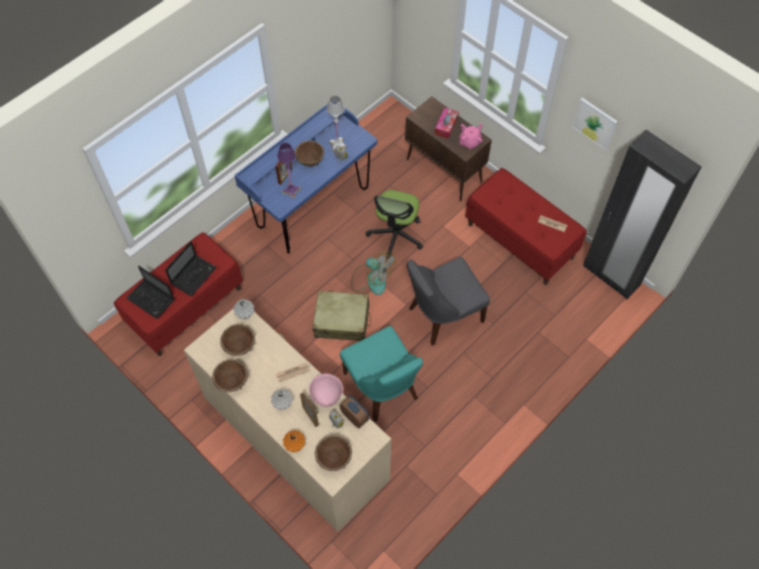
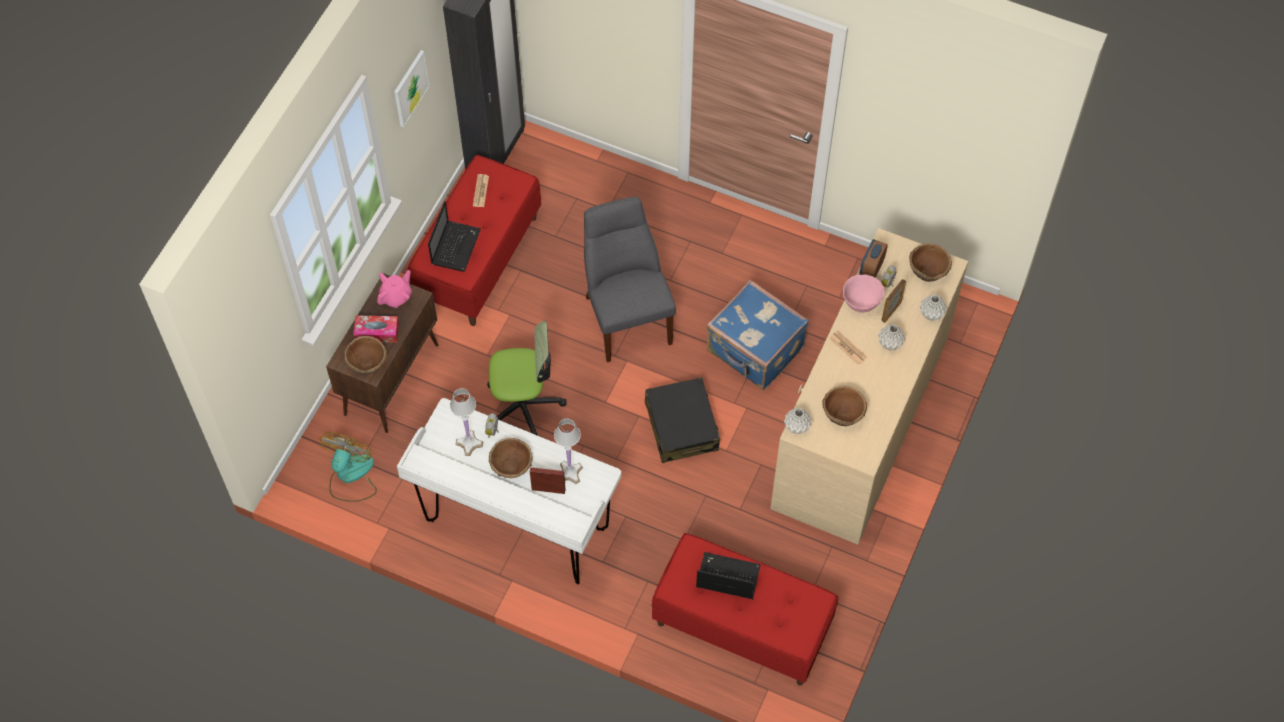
camera: 110 degrees left, 0 degrees up
(152, 299) = (784, 613): laptop -> laptop (455, 245)
(232, 382) = (890, 405): brown bowl -> brown bowl (367, 364)
(291, 190) = (570, 472): purple table lamp -> white table lamp
(295, 445) = (931, 314): orange vase -> grey vase
(312, 208) = (517, 526): blue desk -> white desk
(342, 321) = (681, 426): beige suitcase -> black suitcase
(371, 279) = (604, 413): fan -> fan (350, 476)
(382, 388) = (754, 351): turquoise chair -> blue suitcase
(442, 315) = (626, 316): grey chair -> grey chair turned 150 degrees counterclockwise
(470, 142) = (396, 296): pink teapot -> pink teapot turned 105 degrees clockwise

